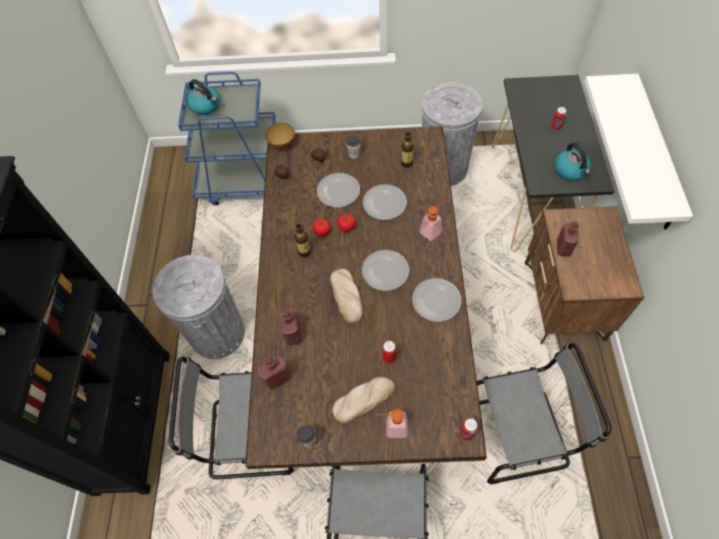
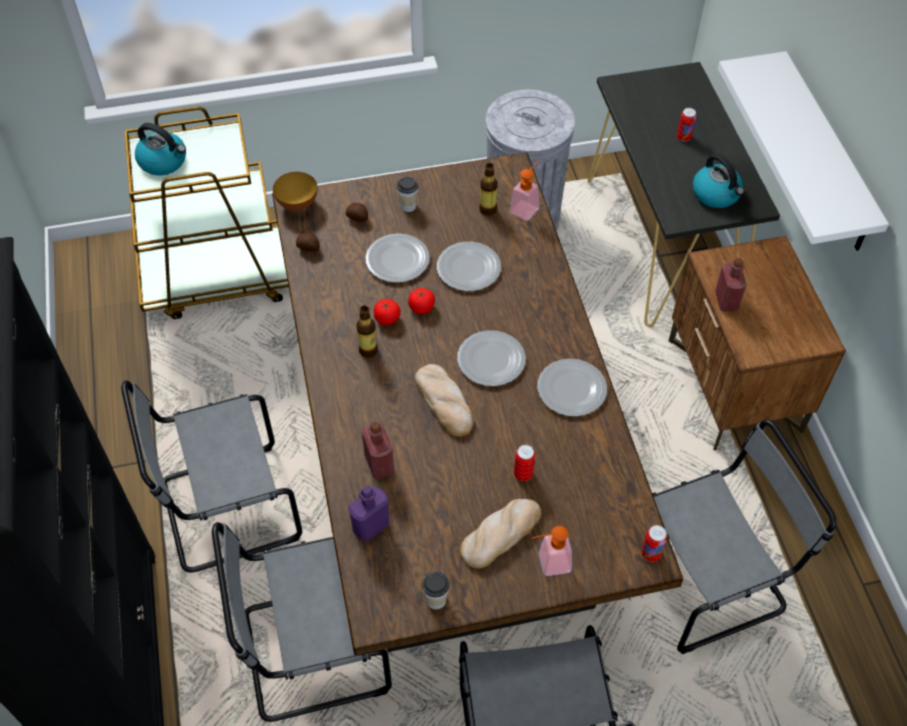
camera: 15 degrees left, 5 degrees down
(217, 333) = (225, 510): grey trash can -> grey chair
(246, 182) = (219, 278): blue cart -> brown cart
(277, 379) = (371, 526): red bottle -> purple bottle
(433, 230) = (546, 296): soap dispenser -> soap dispenser (527, 207)

